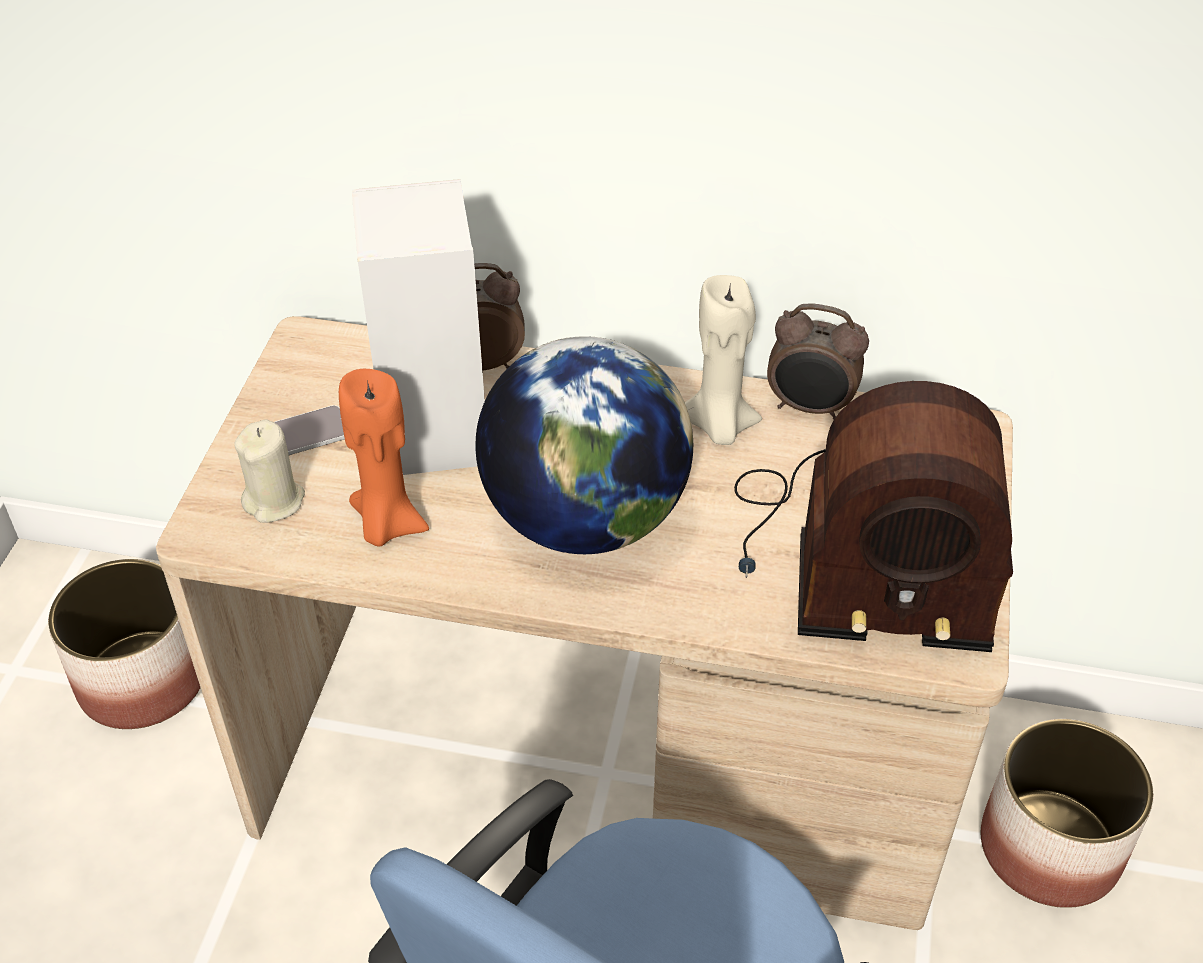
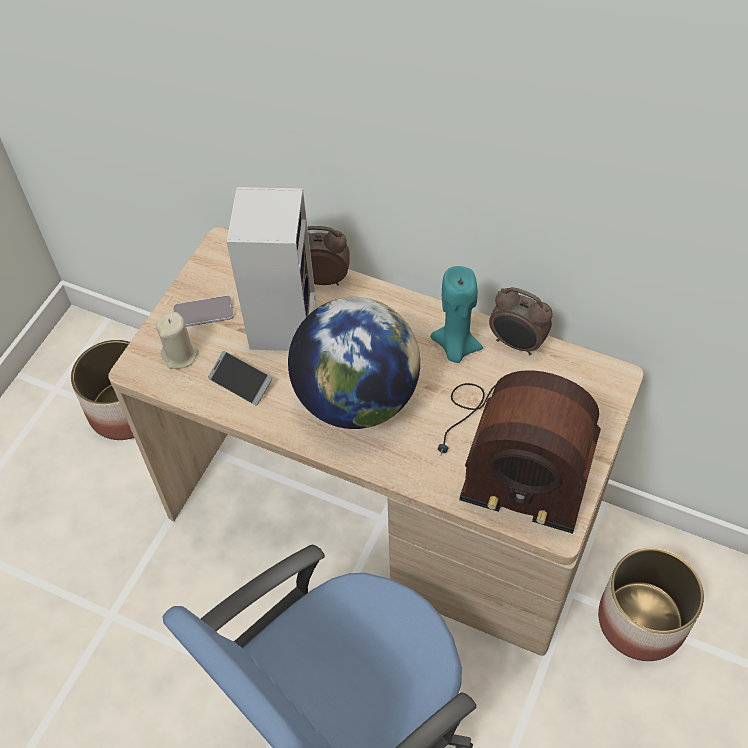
camera: 15 degrees right, 10 degrees up
(387, 524) = (240, 382): orange candle -> phone
(718, 427) = (455, 348): beige candle -> turquoise candle

